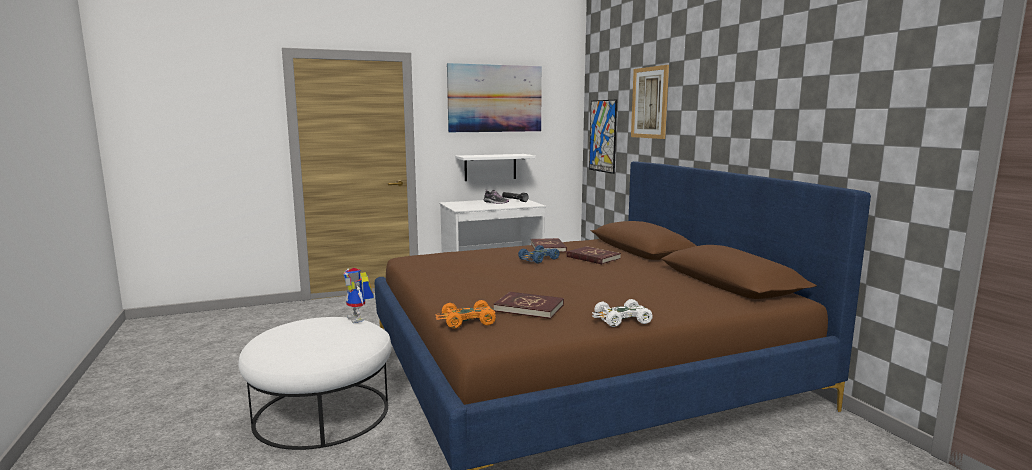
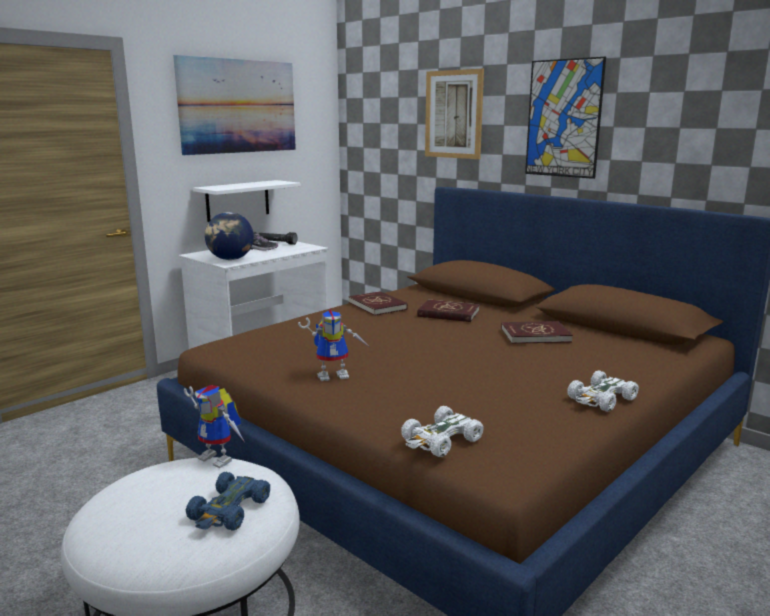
camera: 25 degrees left, 5 degrees up
(456, 280) = (335, 375): none -> toy robot
(466, 207) = (231, 259): none -> globe
(467, 321) = (441, 440): orange toy car -> white toy car
(529, 308) = (484, 403): red book -> red book (535, 335)
(538, 259) = (392, 325): blue toy car -> blue toy car (229, 510)
(603, 136) = (375, 154): picture -> picture (563, 118)

